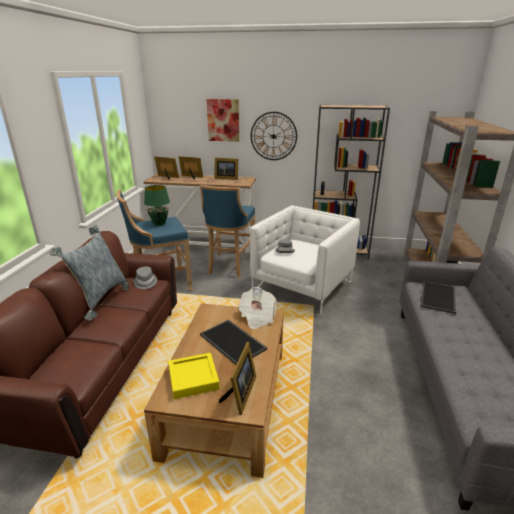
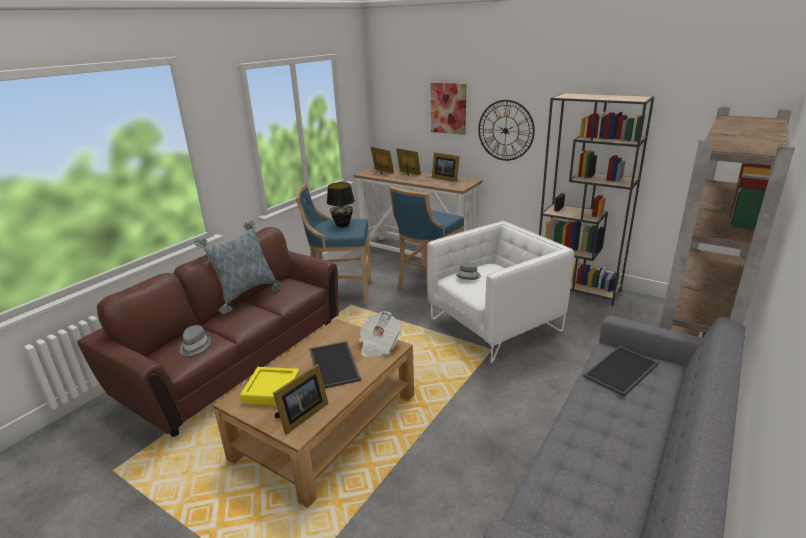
camera: 25 degrees right, 0 degrees up
(145, 282) = (298, 286): grey hat -> grey hat (195, 345)
(159, 223) = (342, 225): green table lamp -> black table lamp

